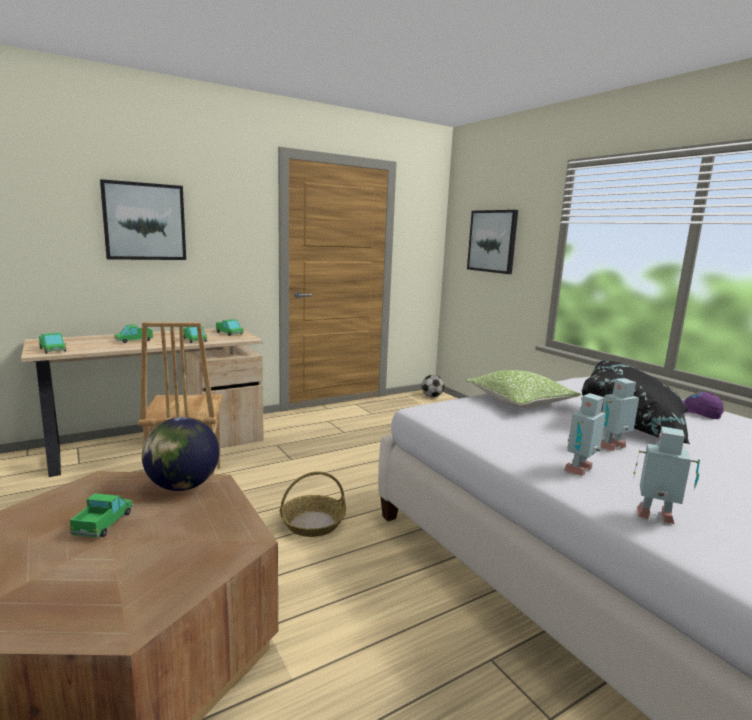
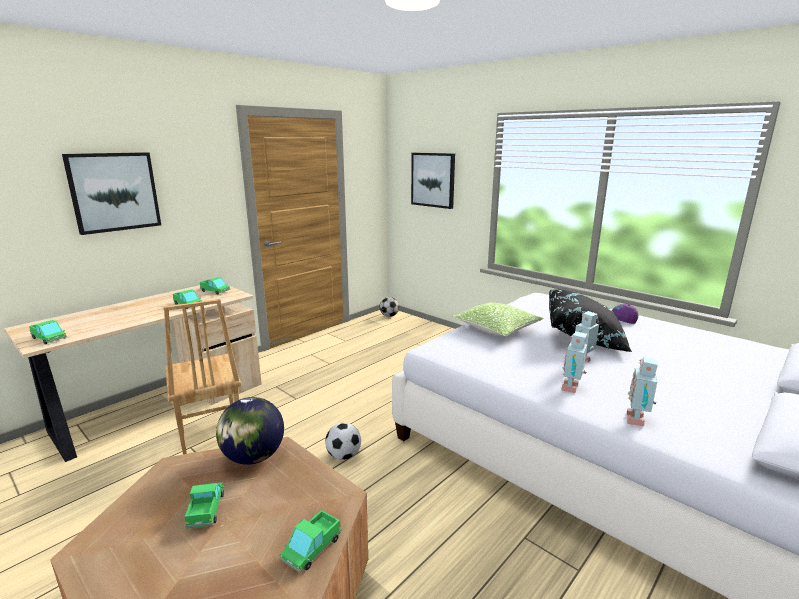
camera: 15 degrees left, 5 degrees up
(134, 340) = (126, 313): toy truck -> toy truck (312, 548)
(313, 523) = (343, 456): basket -> football
(656, 518) = (637, 419): toy robot -> toy robot turned 75 degrees counterclockwise

